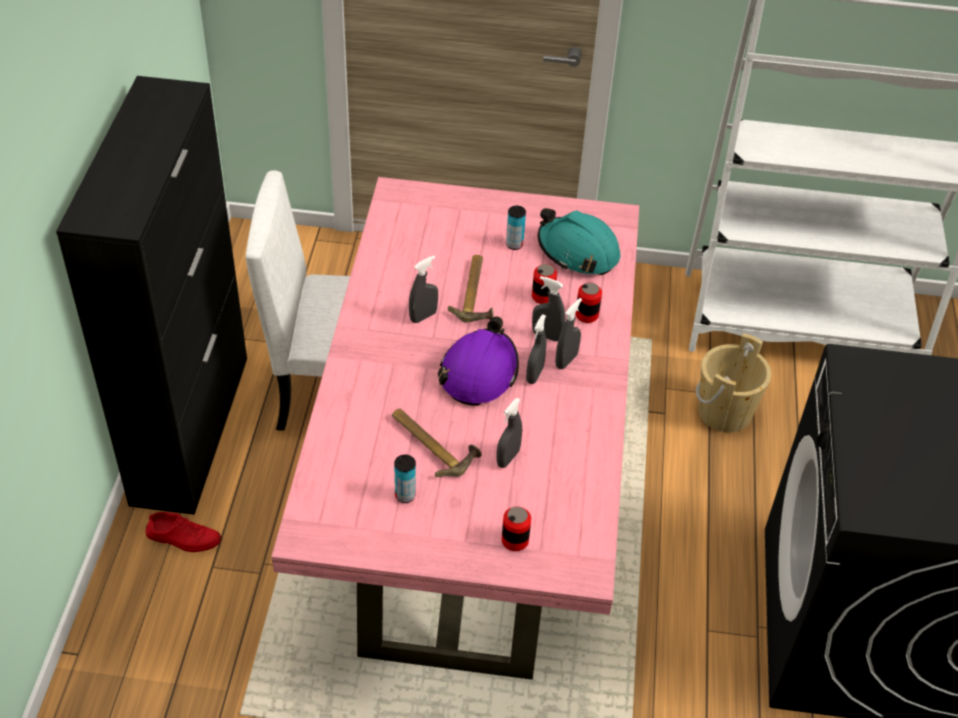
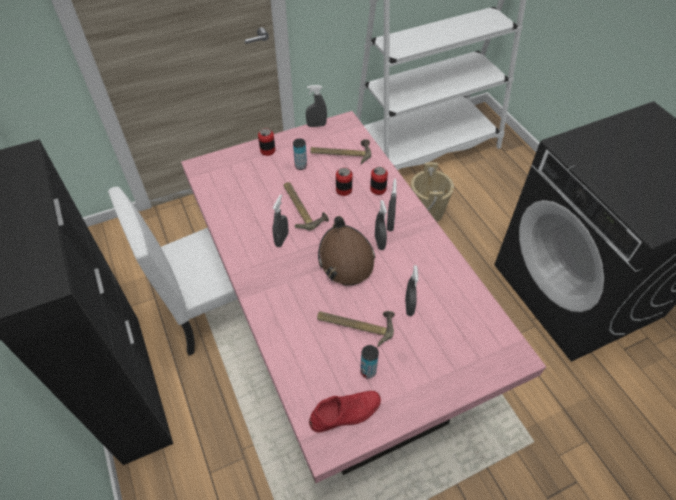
camera: 30 degrees left, 5 degrees up
(183, 538) = (176, 464): red shoe -> red shoe (345, 413)
(479, 372) = (345, 259): purple hard hat -> brown hard hat
(515, 540) = (459, 361): can -> can (267, 151)
(546, 336) = (366, 214): grey spray bottle -> grey spray bottle (316, 125)
(578, 251) = (341, 153): turquoise hard hat -> hammer

